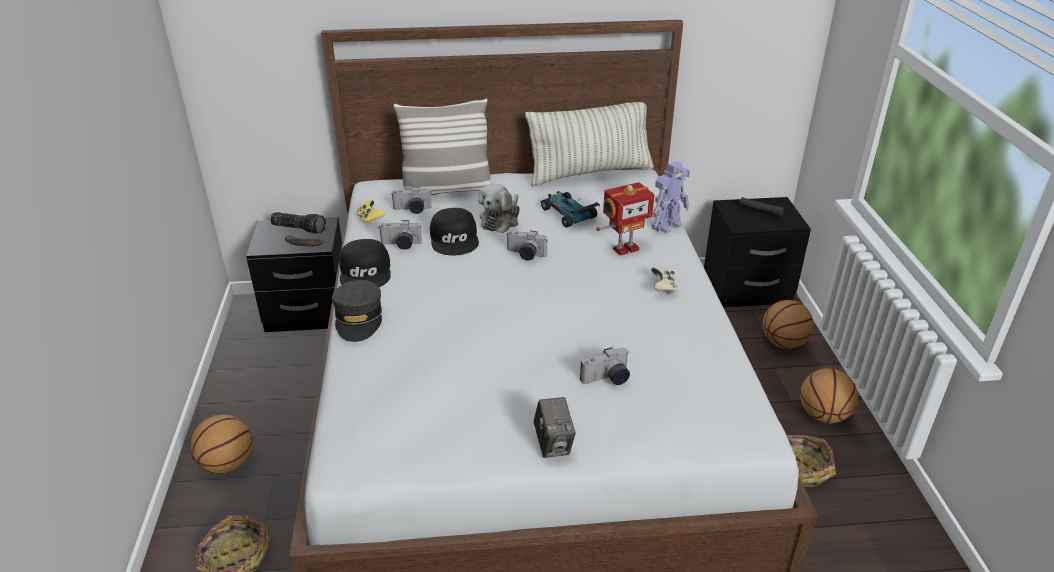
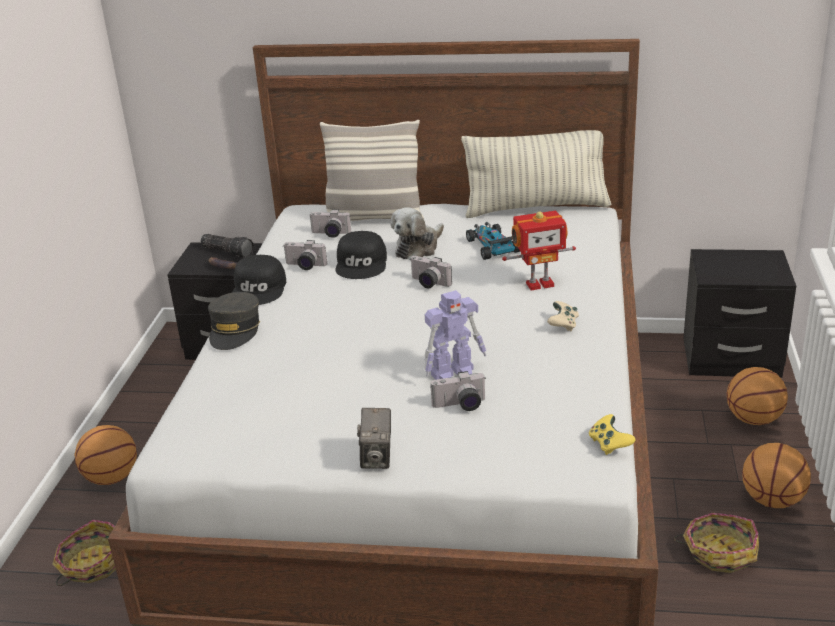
camera: 15 degrees right, 5 degrees down
(370, 219) = (284, 240): yellow game controller -> yellow game controller (609, 444)
(667, 224) = (598, 263): toy robot -> toy robot (454, 372)
(760, 210) = (742, 263): black flashlight -> none

